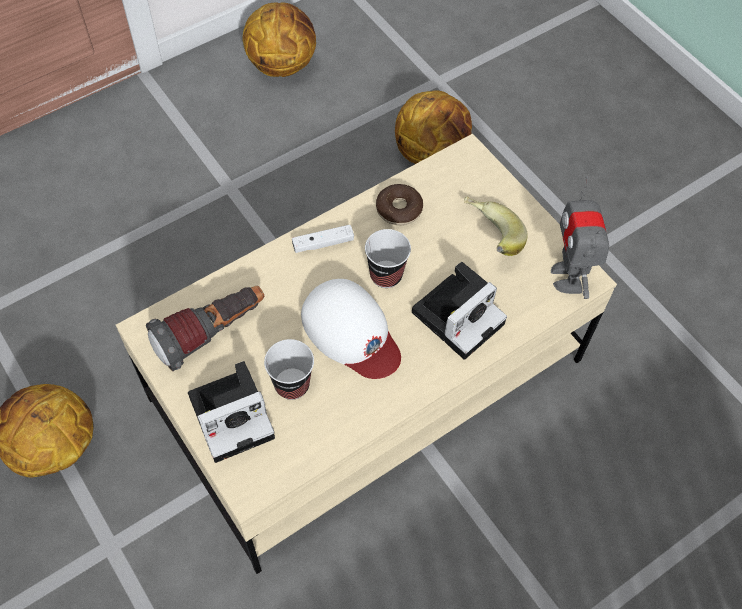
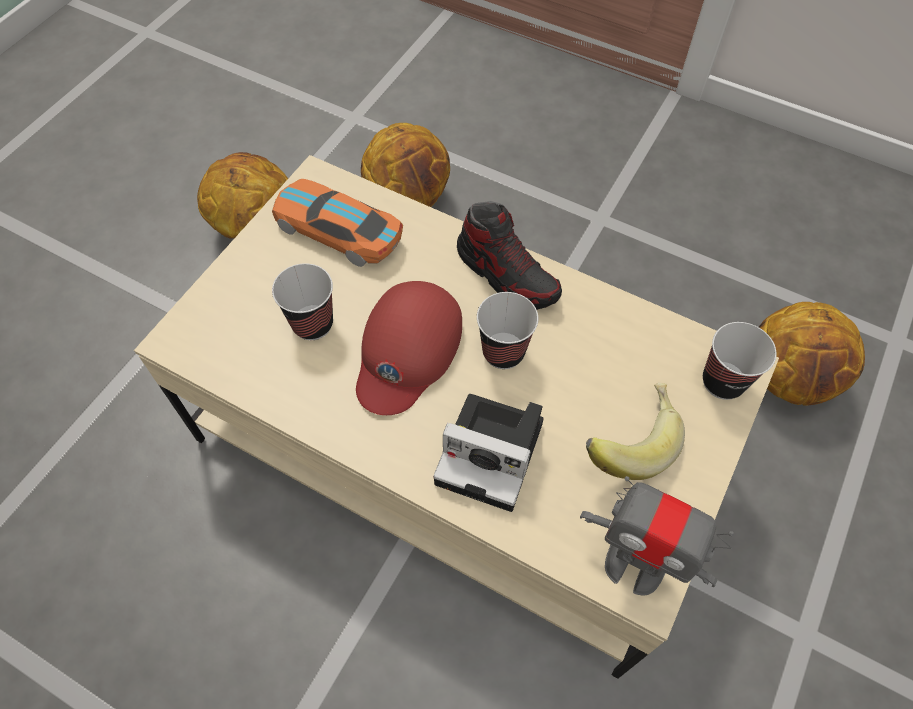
camera: 65 degrees right, 0 degrees up
(212, 334) = (338, 230): flashlight -> toy car
(234, 414) = (254, 290): camera -> none
(282, 64) = (784, 189): basketball -> basketball (409, 199)
(323, 243) = (507, 274): white game controller -> shoe
(351, 332) = (407, 350): white cap -> red cap
(399, 209) = (603, 326): donut -> none
(474, 169) = (723, 382): none -> cup
(568, 277) = (634, 566): toy robot -> toy robot turned 120 degrees counterclockwise

